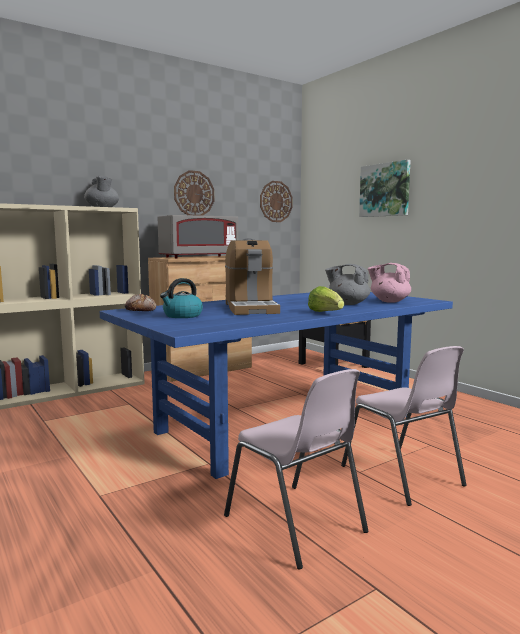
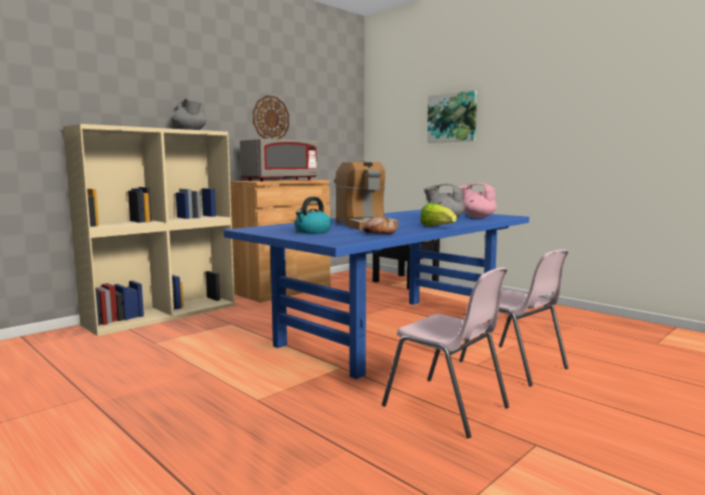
camera: 10 degrees left, 0 degrees up
(141, 310) = (265, 228): bread -> bread (379, 233)
(276, 201) = (343, 127): wall clock -> none

